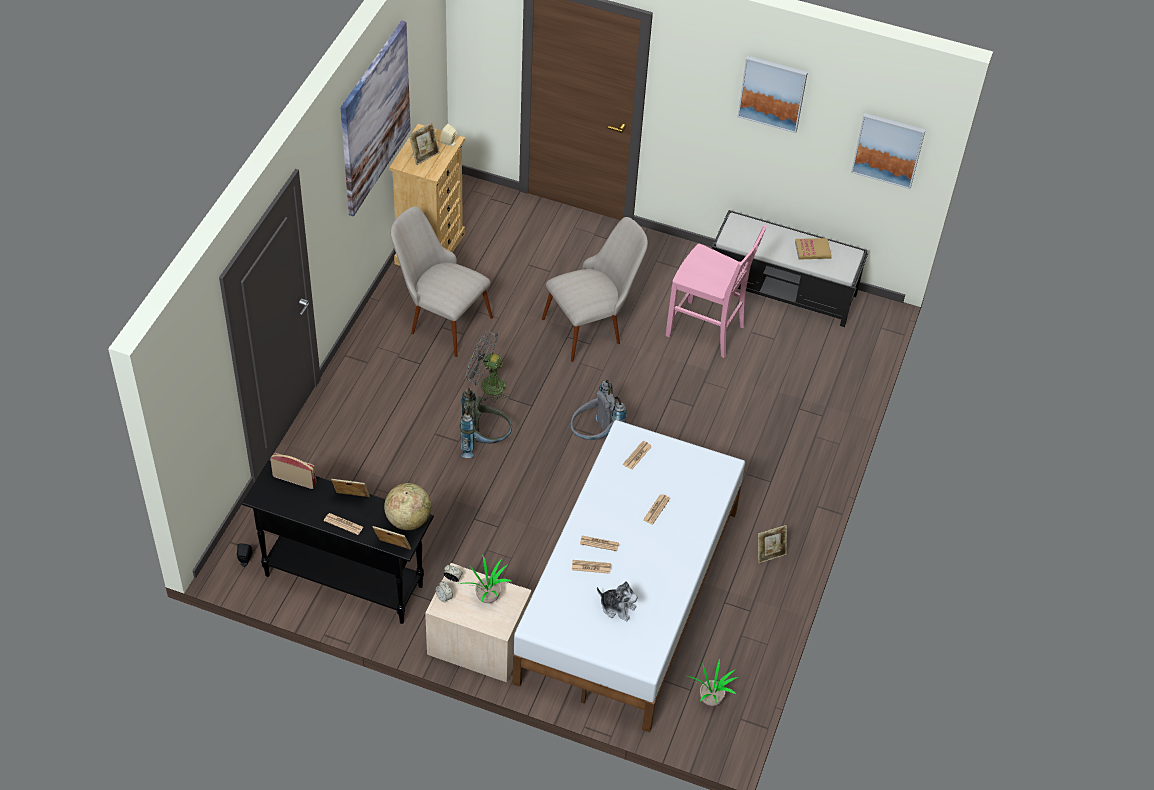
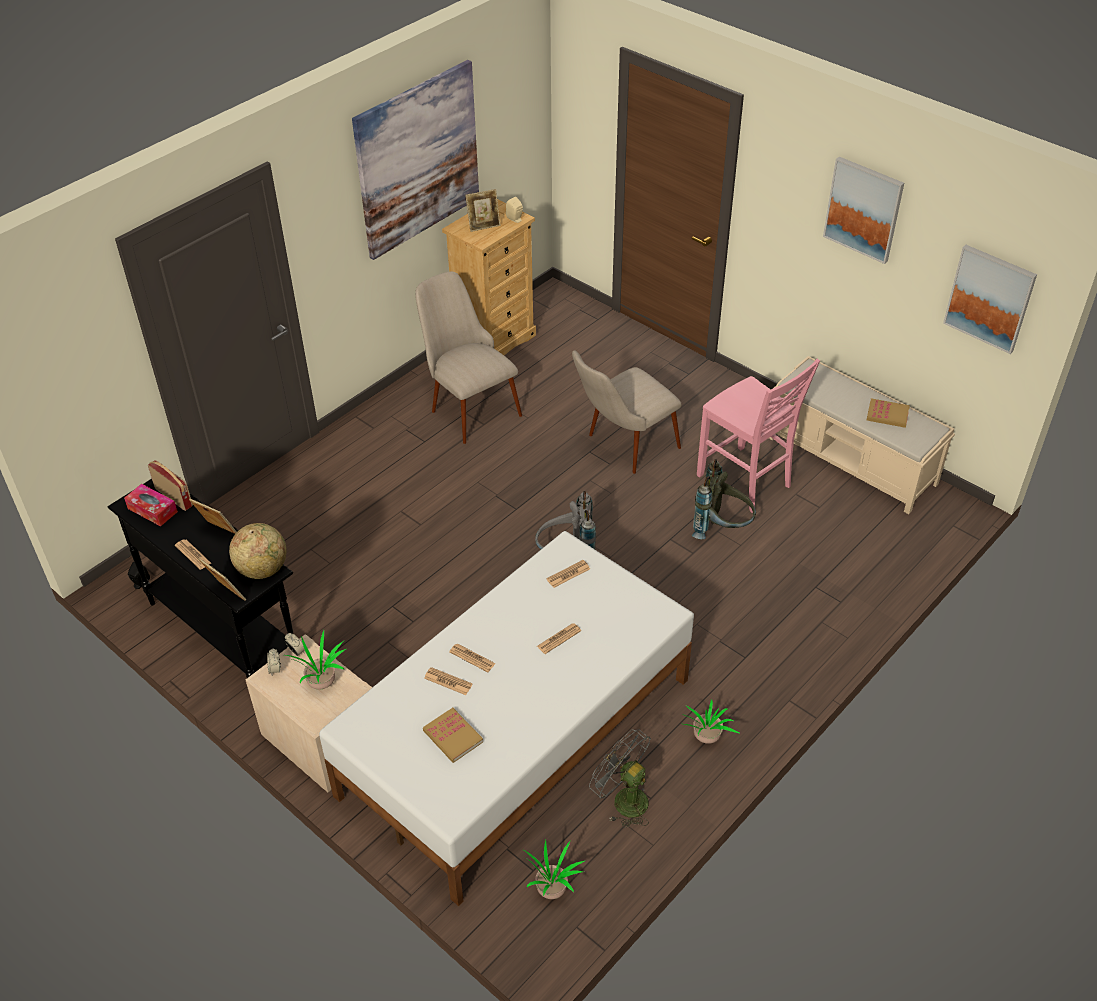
camera: 25 degrees right, 5 degrees down
(283, 496) = (152, 510): none -> tissue box
(484, 442) = (446, 532): grey backpack -> grey backpack (722, 529)
(486, 385) = (480, 478): grey fan -> grey fan (623, 799)
(593, 326) = (622, 448): beige chair -> beige chair turned 150 degrees clockwise
(617, 607) = (453, 736): plush toy -> book
(770, 554) = (706, 739): picture frame -> potted plant
(783, 290) = (852, 461): black bench -> beige bench

